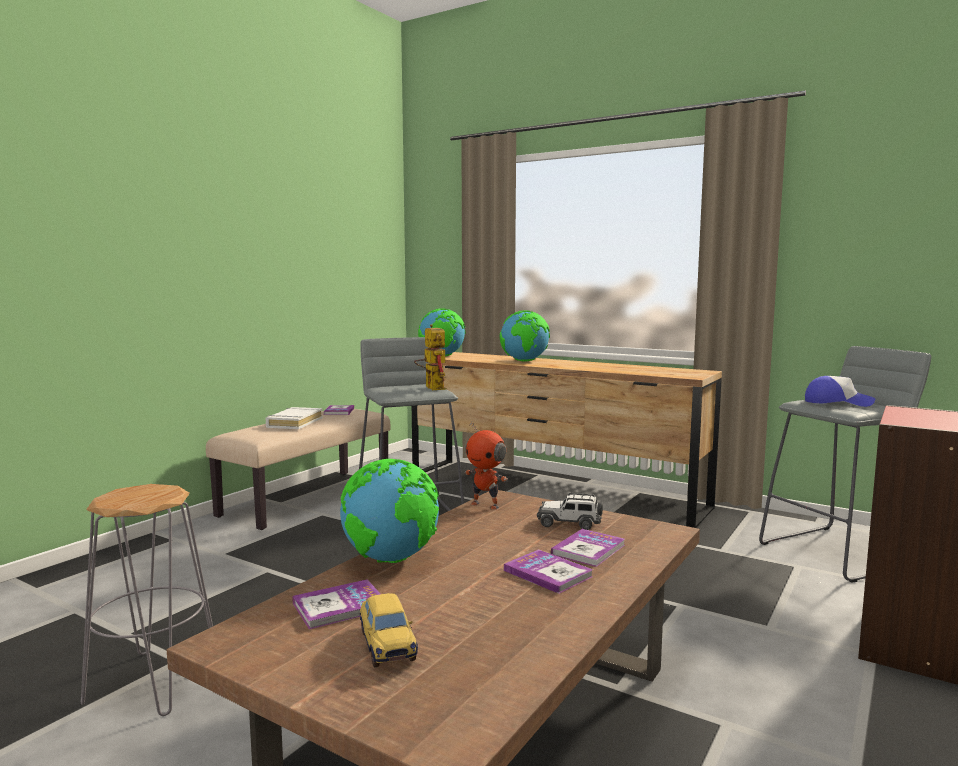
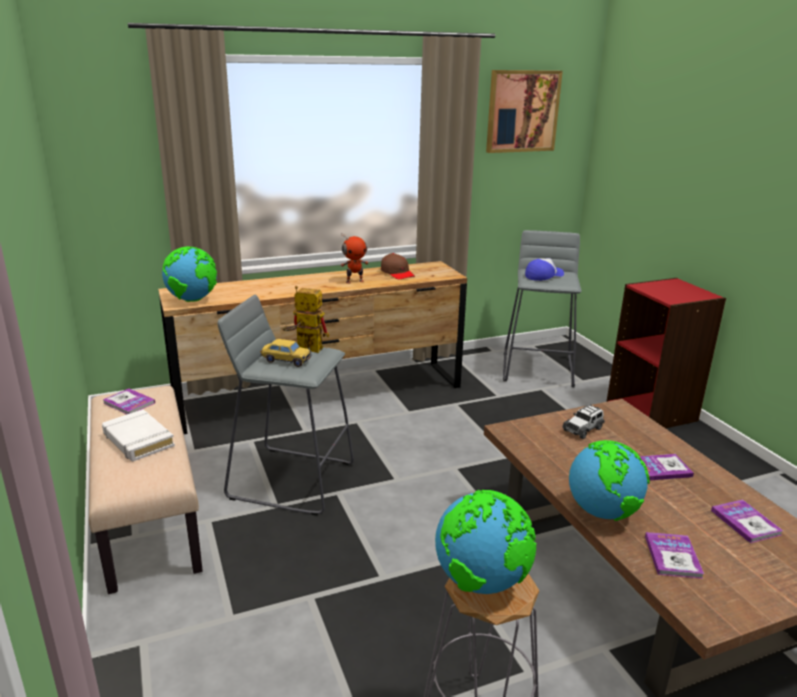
camera: 55 degrees left, 15 degrees up
(387, 644) = (736, 556): toy car -> toy car (286, 361)
(486, 505) = (520, 441): toy robot -> toy robot (354, 281)
(525, 361) = (290, 286): globe -> globe (482, 582)
(588, 549) = (633, 442): book -> book (745, 522)
(641, 369) = (397, 273): none -> brown cap
(872, 186) = (522, 111): none -> picture

